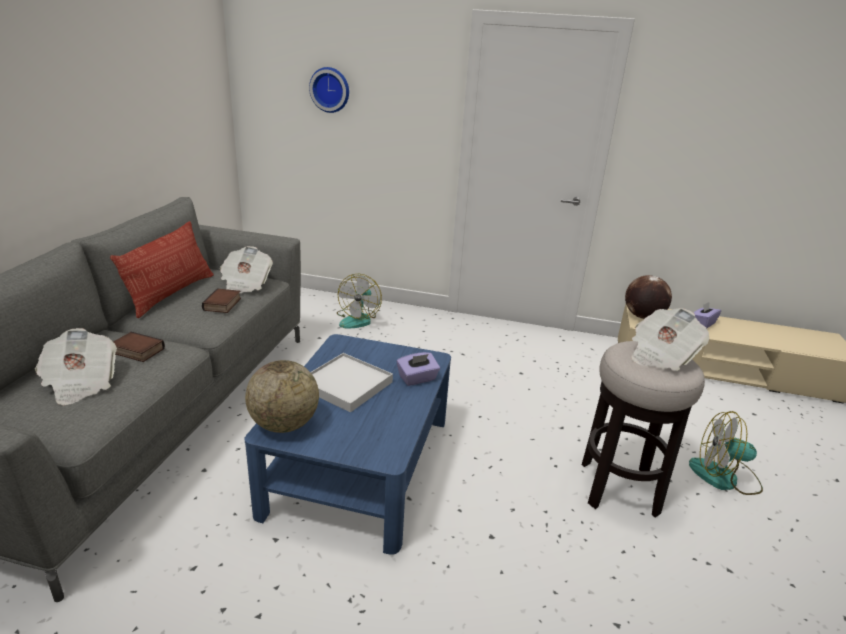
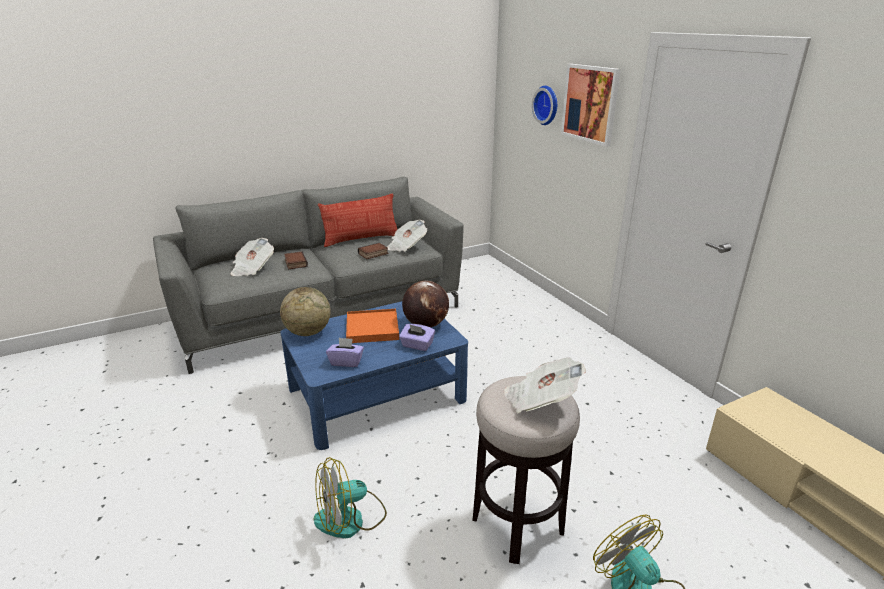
camera: 50 degrees right, 0 degrees up
(346, 385) = (372, 328): white tray -> orange tray
(358, 319) = (520, 308): fan -> fan (350, 518)
(398, 84) = (590, 104): none -> picture
(642, 317) = (757, 407): globe -> globe (425, 324)
(702, 323) = (836, 449): purple tissue box -> purple tissue box (346, 362)

